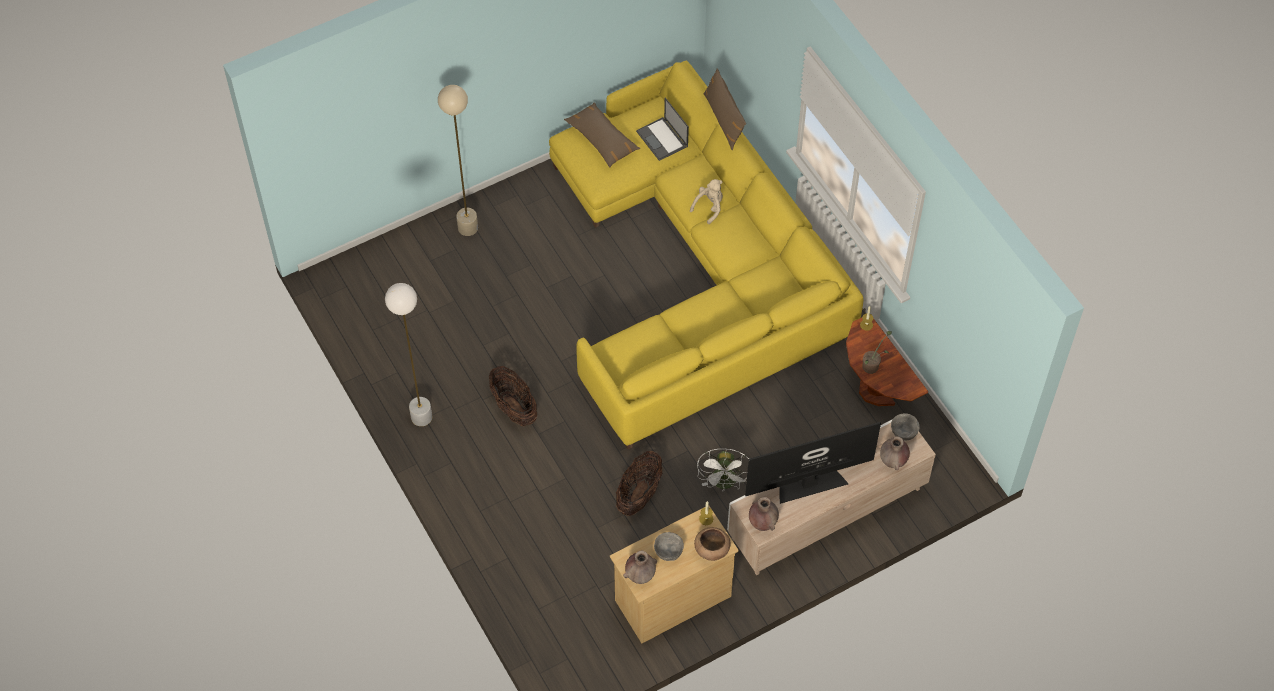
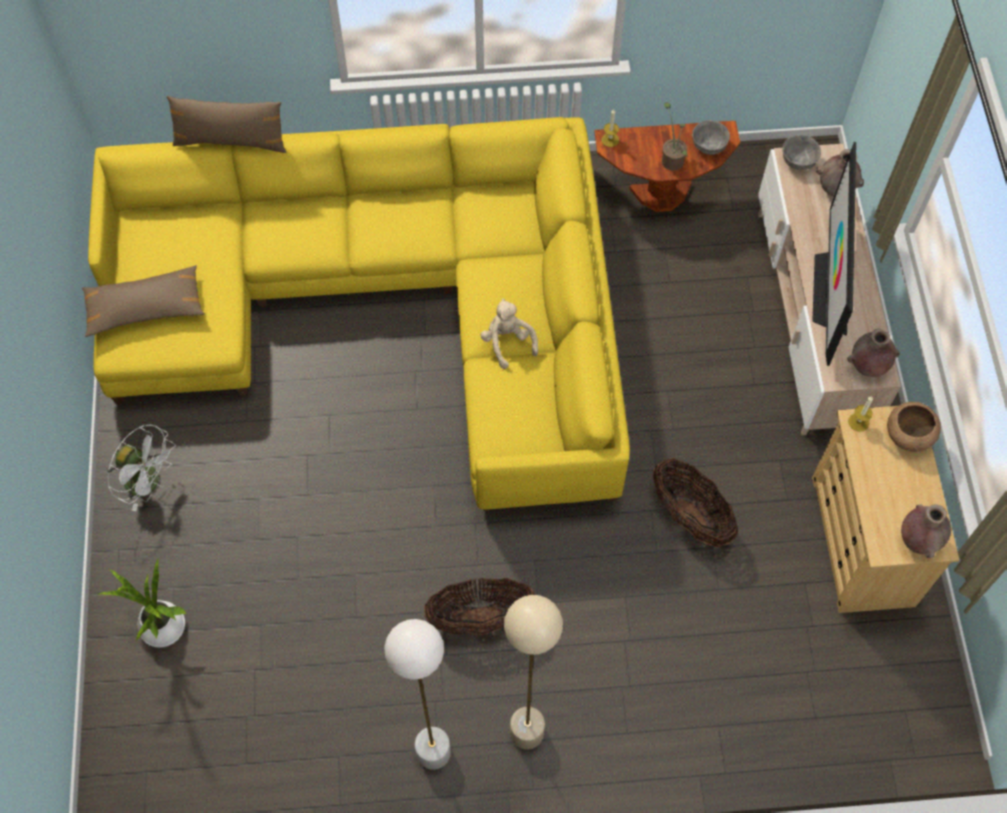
camera: 65 degrees left, 5 degrees up
(429, 256) = (164, 630): none -> potted plant
(467, 228) = (147, 557): beige floor lamp -> beige floor lamp (527, 732)
(662, 139) = (194, 236): laptop -> none
(669, 551) = (893, 488): grey bowl -> grey bowl (709, 145)
(709, 207) = (334, 230): beige plush toy -> beige plush toy (507, 342)
(724, 484) = (719, 409): white fan -> white fan (149, 483)

